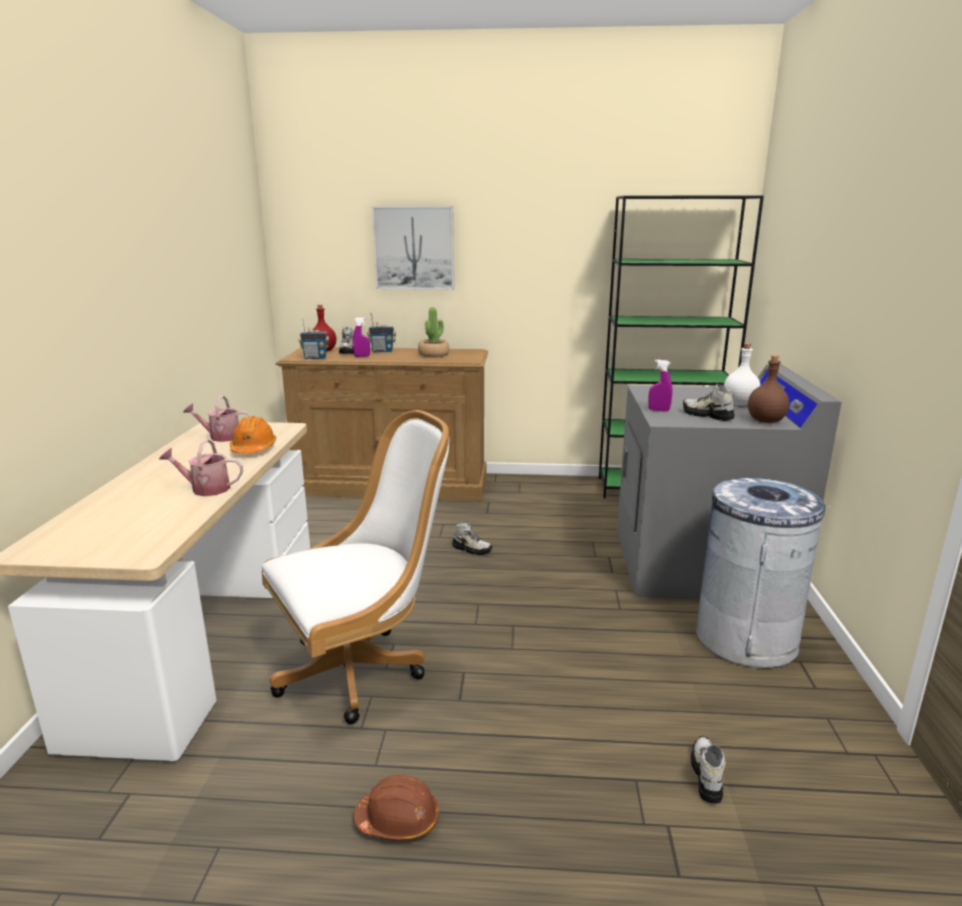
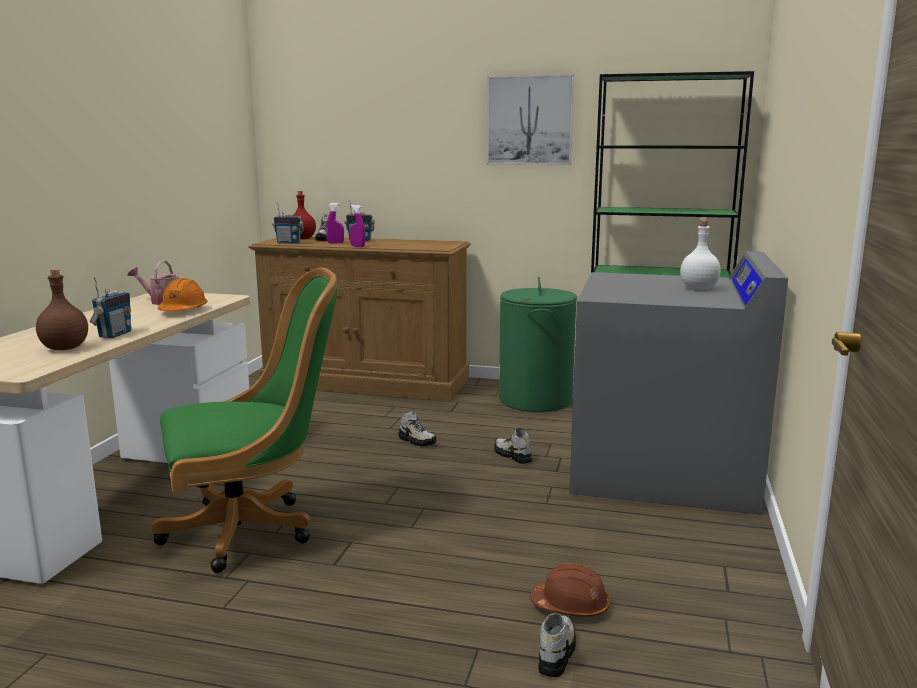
camera: 10 degrees right, 5 degrees down
(205, 489) = (114, 334): watering can -> radio
(362, 668) = (252, 529): white office chair -> green office chair
(398, 820) = (220, 653): brown hard hat -> brown hard hat (570, 606)
(414, 248) = (397, 135): picture -> picture (530, 120)
(433, 355) = (409, 243): potted plant -> none
(557, 495) = (536, 400): none -> green laundry basket
(658, 410) = (601, 290): purple spray bottle -> purple spray bottle (357, 246)
(707, 415) = (650, 295): shoe -> shoe (512, 456)
(746, 638) = (673, 540): grey trash can -> none
(765, 421) = (711, 301): brown bottle -> brown bottle (66, 348)

